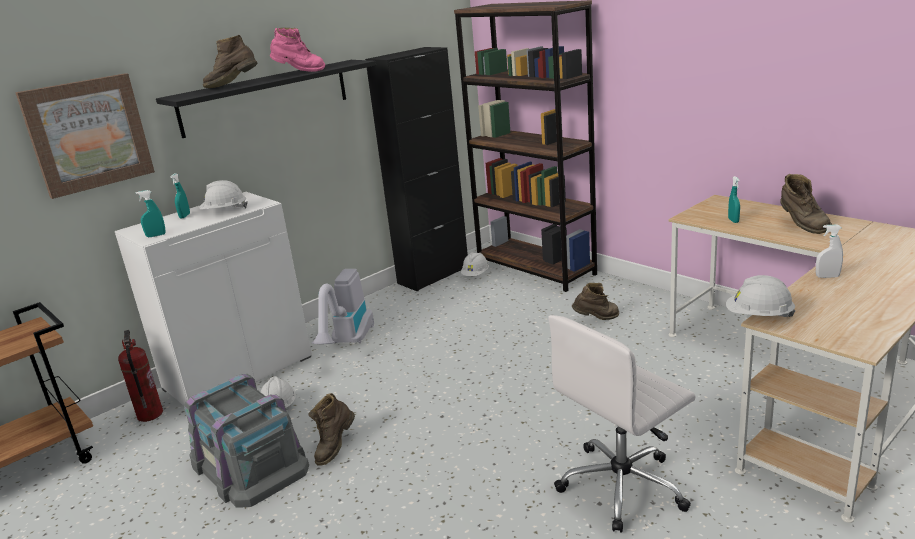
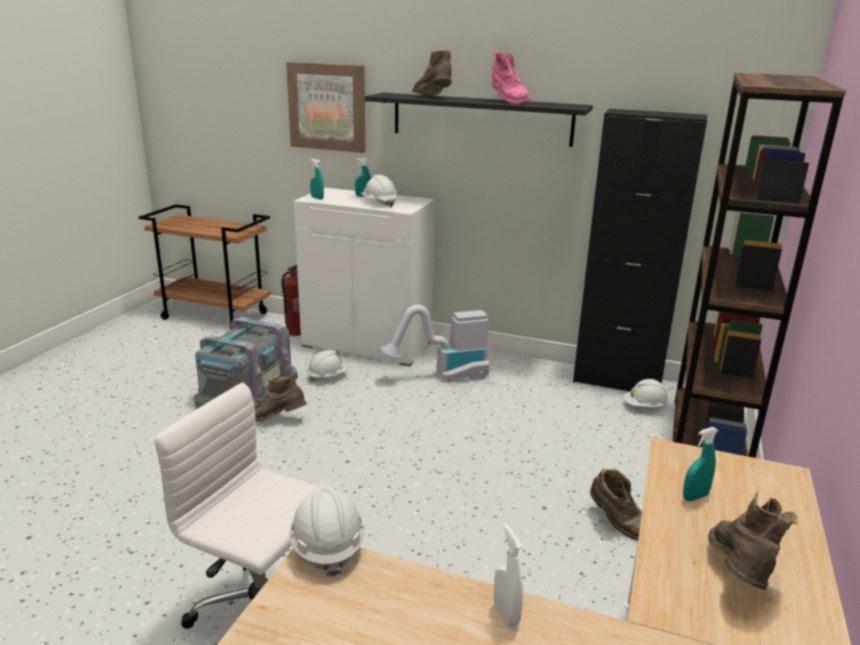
camera: 60 degrees right, 0 degrees up
(802, 225) = (738, 576): brown boot -> brown boot turned 150 degrees clockwise

